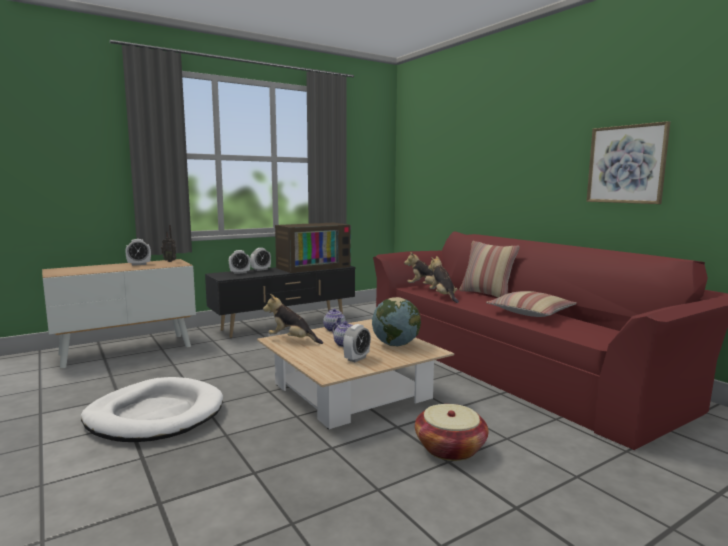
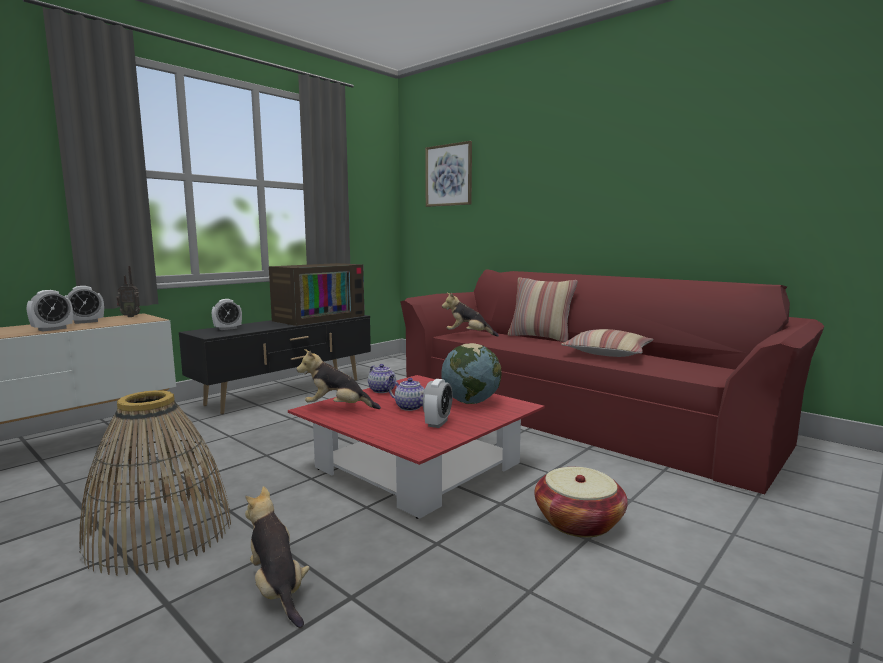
camera: 15 degrees left, 0 degrees up
(155, 415) = (159, 533): white dog bed -> basket
(261, 269) = (253, 324): alarm clock -> alarm clock (52, 329)
(352, 391) = (419, 466): beige coffee table -> red coffee table
(443, 297) = (497, 343): plush toy -> plush toy (277, 590)
(626, 164) = (689, 187): picture -> picture (449, 175)

